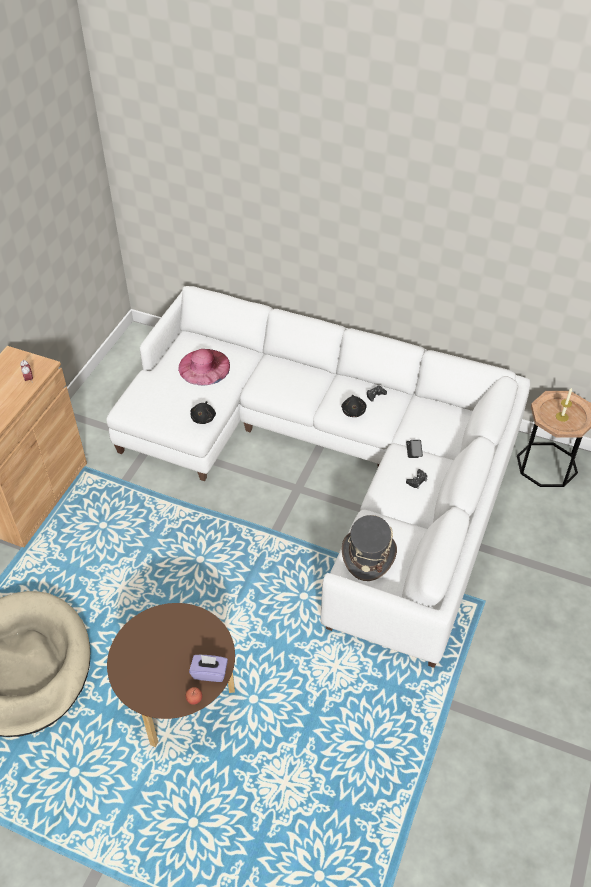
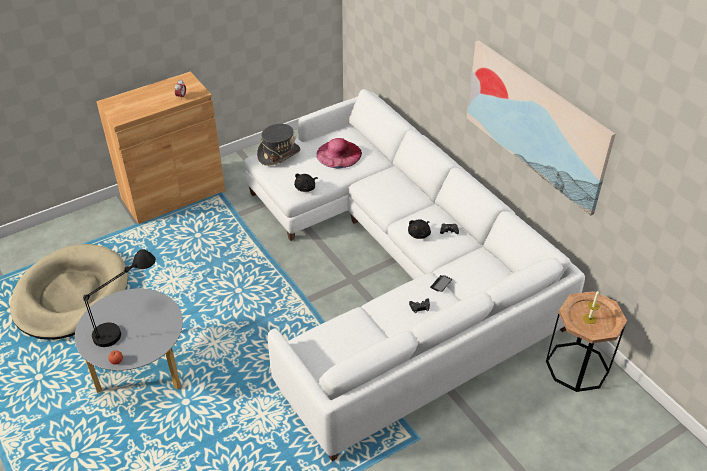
camera: 35 degrees right, 5 degrees down
(164, 653) = (127, 321): none -> black table lamp
(179, 697) = (141, 371): brown coffee table -> grey coffee table
(209, 672) = (142, 350): purple tissue box -> none
(368, 555) = (329, 338): grey hat -> grey hat (279, 154)
(440, 256) = (534, 124): none -> picture

